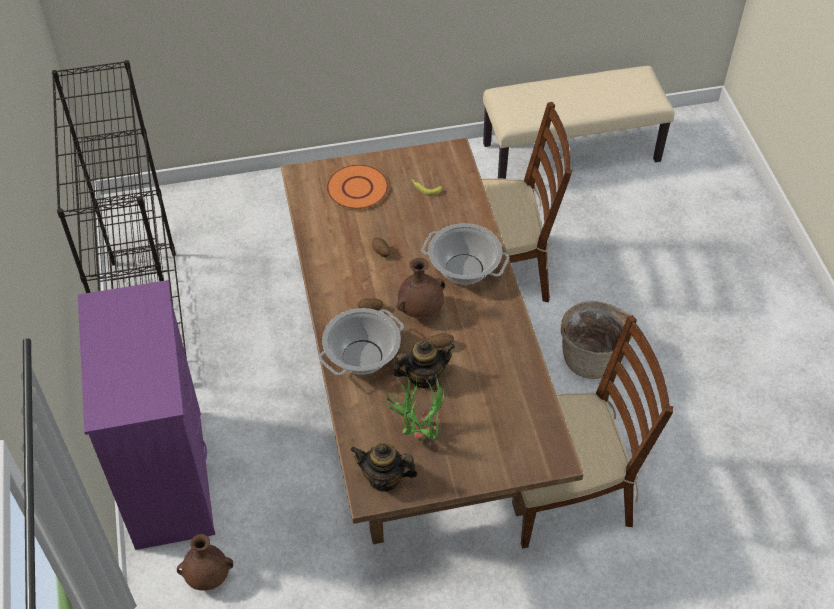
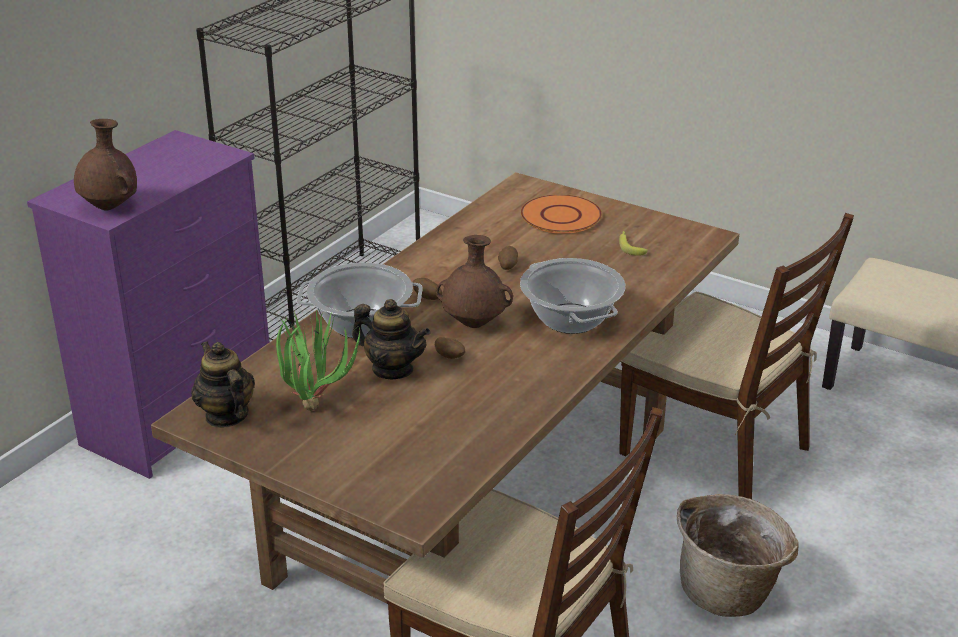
camera: 45 degrees right, 20 degrees down
(209, 577) = (97, 504): brown vase -> brown vase (110, 207)

